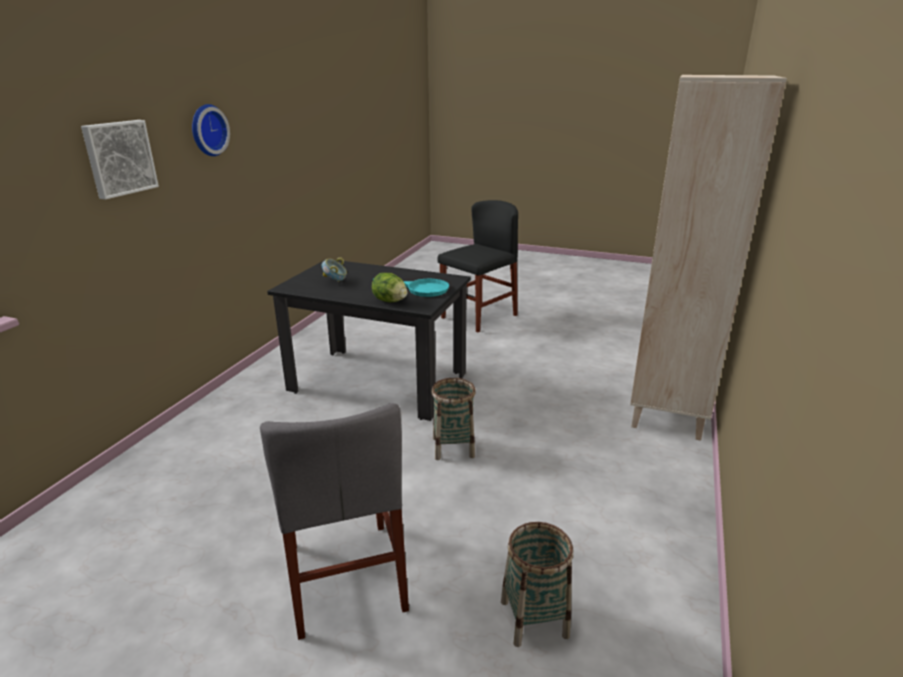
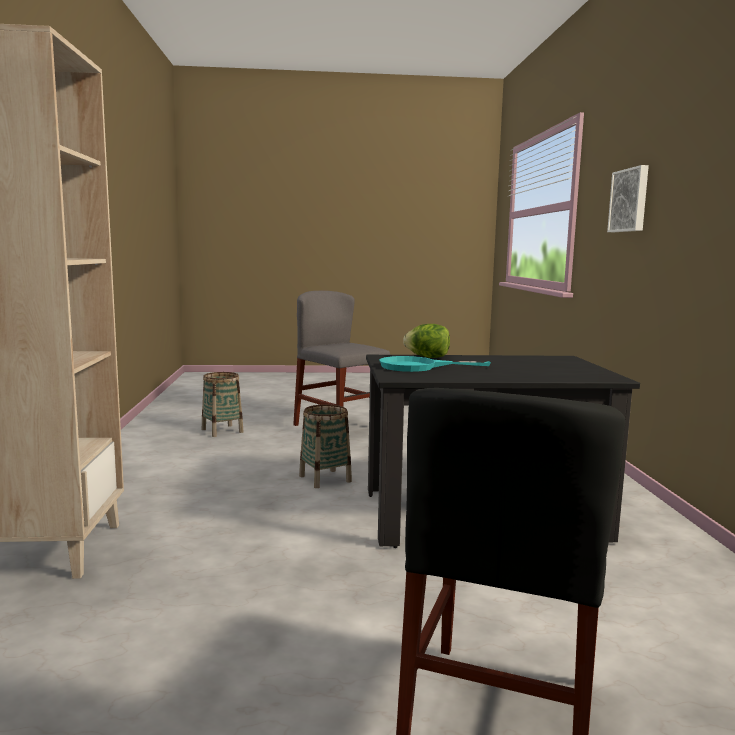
camera: 155 degrees right, 15 degrees down
(207, 130) = (699, 173): wall clock -> none
(335, 281) = (534, 364): bowl -> none

